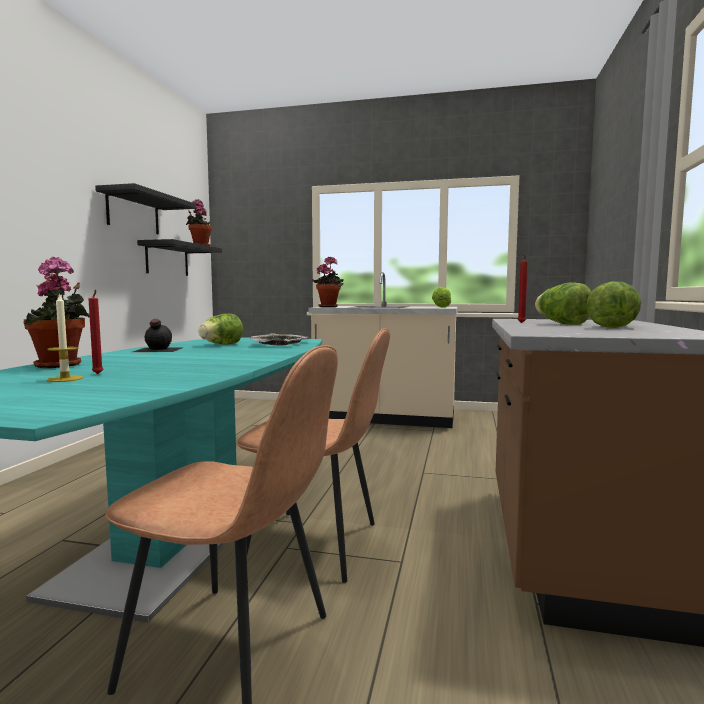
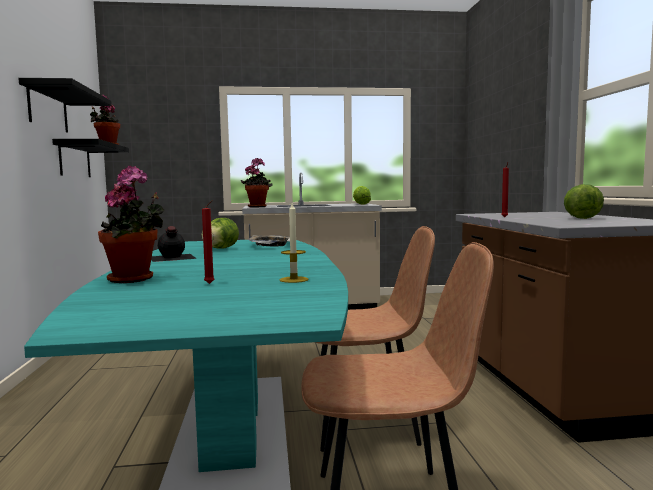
camera: 20 degrees left, 0 degrees up
(65, 379) = (195, 290): candle -> candle (294, 279)
(561, 324) = (535, 217): lettuce -> none

